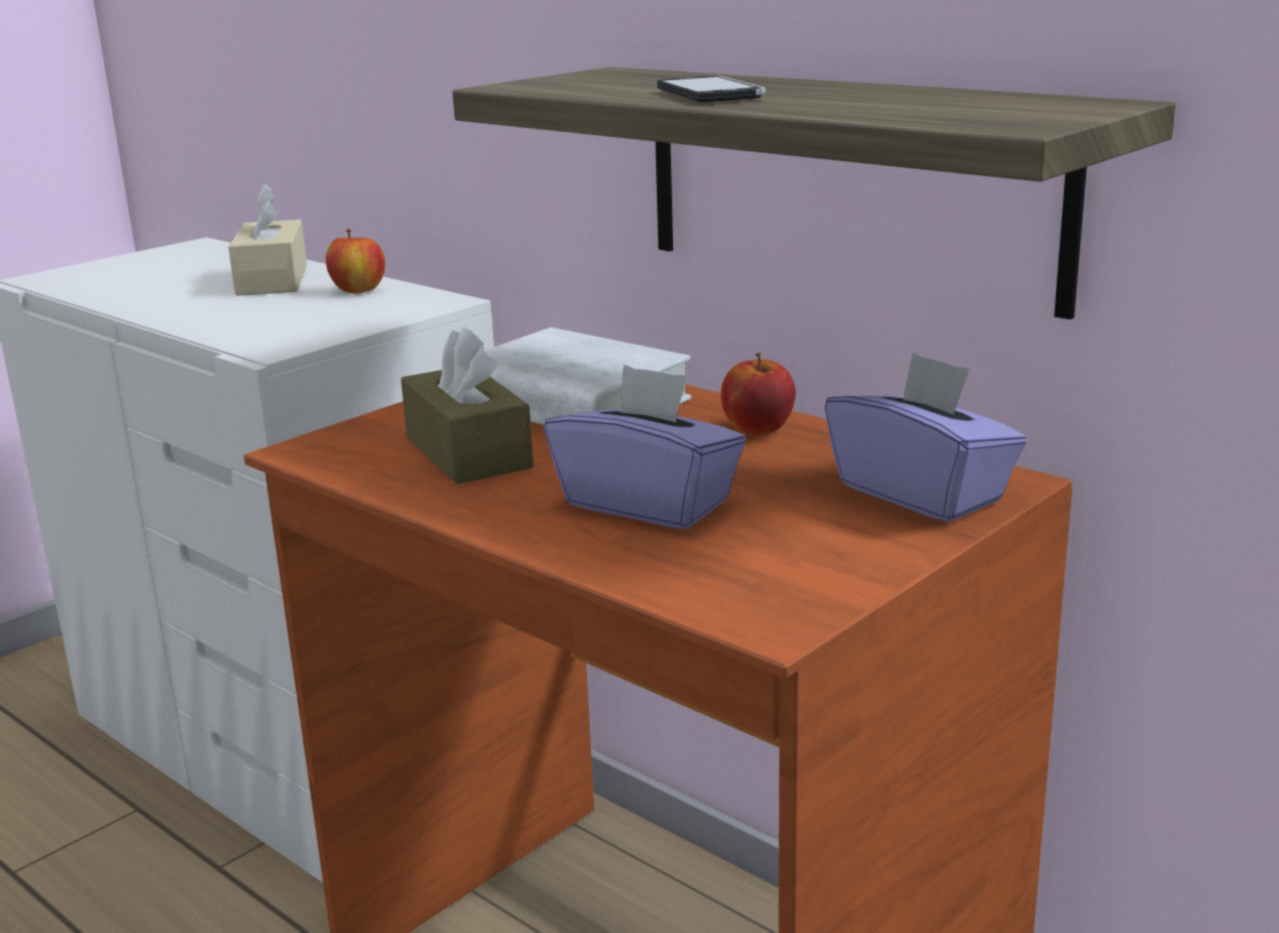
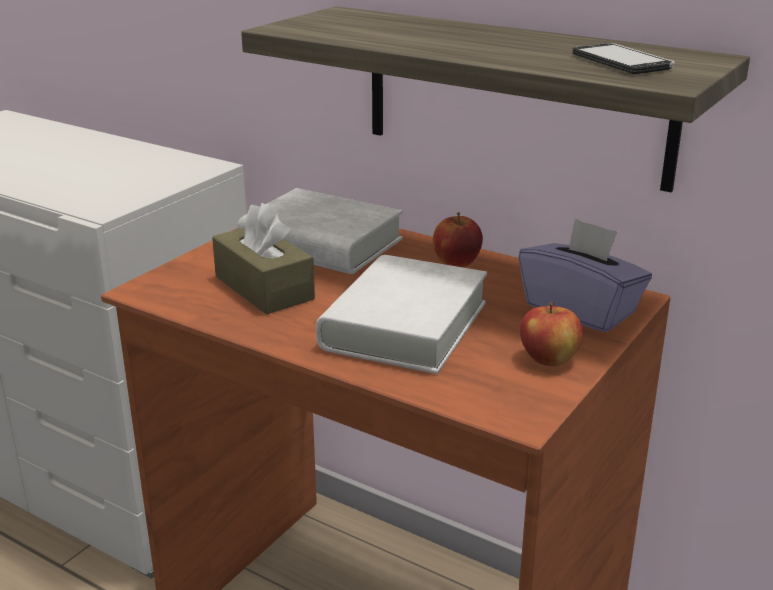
camera: 10 degrees left, 5 degrees up
(272, 280) = (74, 149): beige tissue box -> none
(358, 290) = (143, 157): apple -> apple (549, 359)
(648, 504) = (404, 325): purple tissue box -> white book
(709, 94) = (434, 41): phone -> phone (621, 62)

